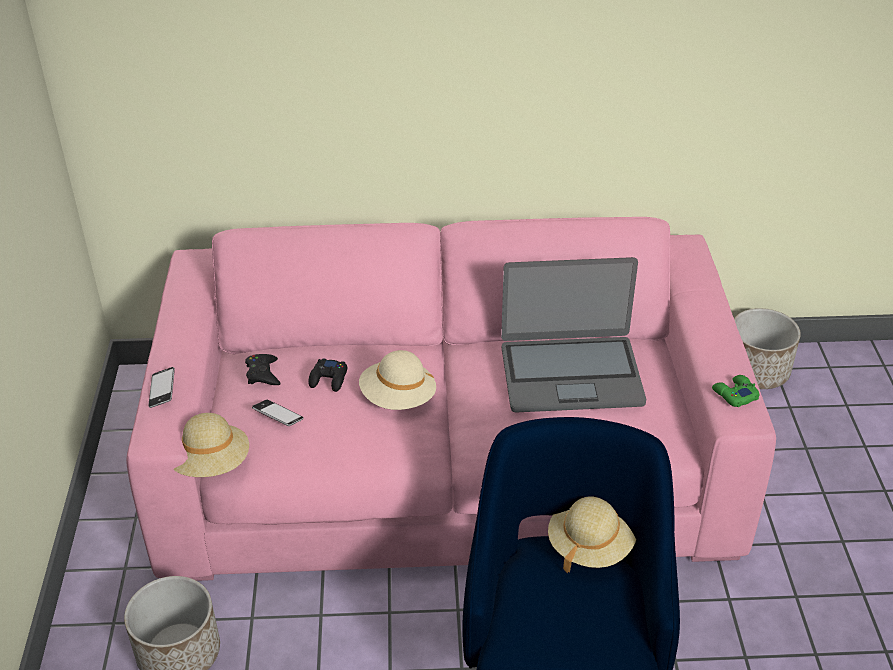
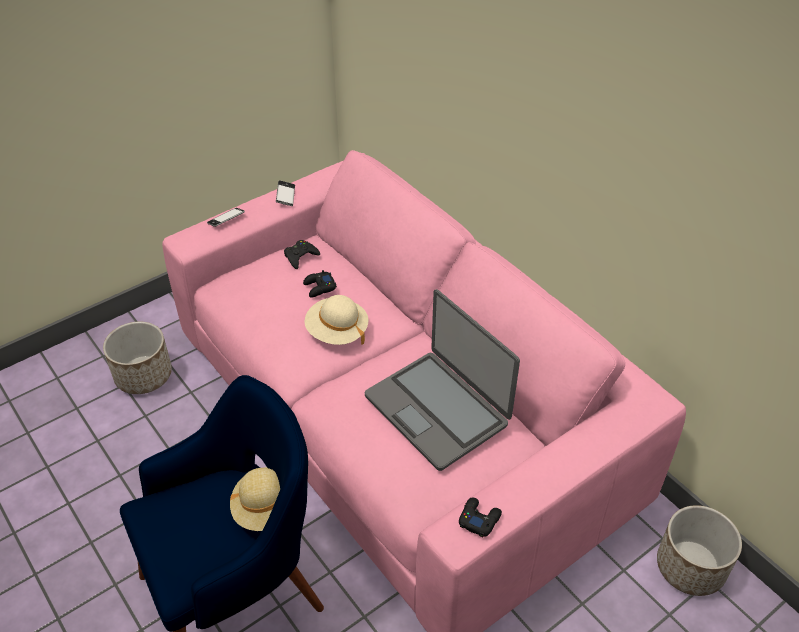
camera: 55 degrees right, 5 degrees up
(211, 464) = (206, 281): beige hat -> none
(278, 416) = (265, 284): phone -> phone (285, 196)
(734, 394) = (479, 519): green game controller -> black game controller

